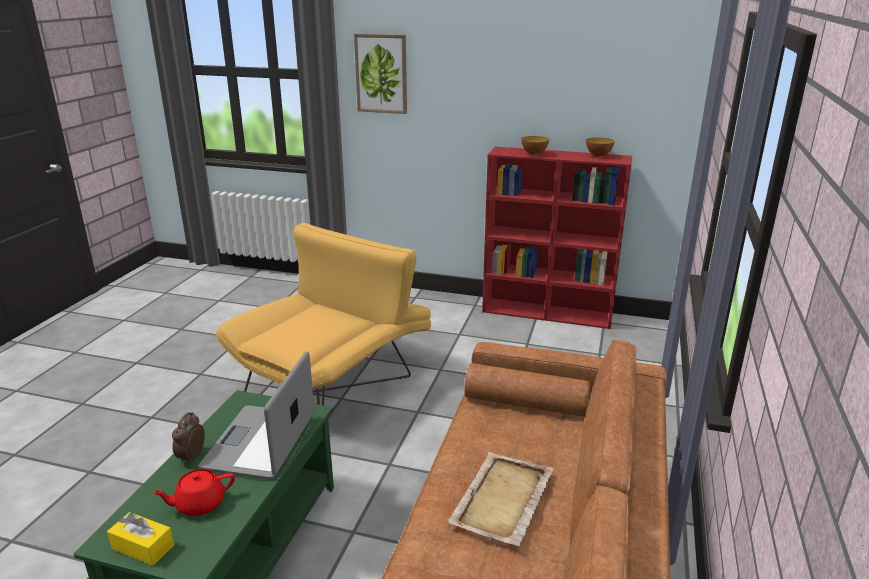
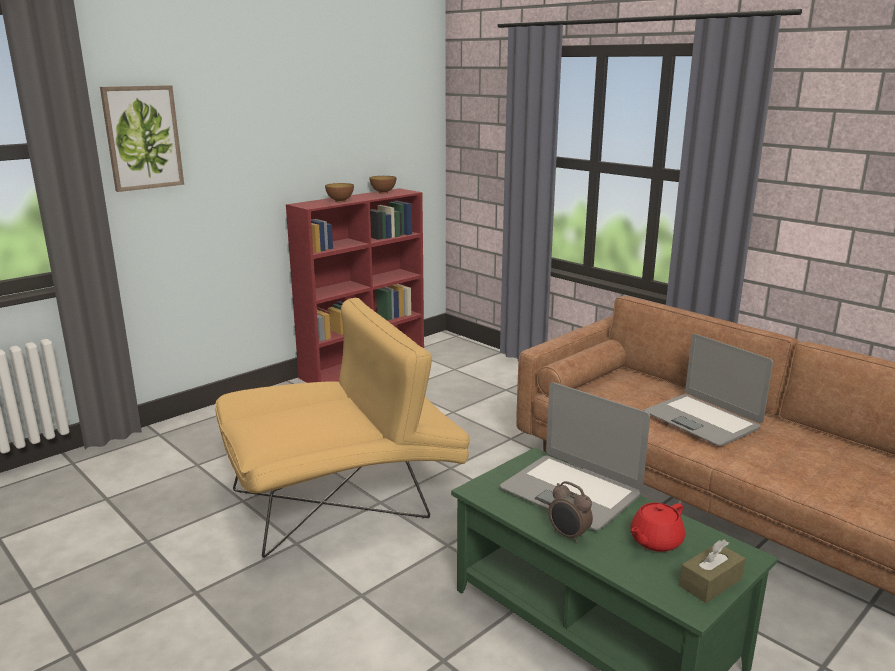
camera: 60 degrees left, 5 degrees down
(143, 547) = (710, 582): yellow tissue box -> brown tissue box
(199, 504) = (655, 541): red teapot -> red teapot turned 45 degrees clockwise
(335, 382) = (344, 497): yellow armchair -> yellow armchair turned 90 degrees clockwise
(501, 500) = (702, 420): beige tray -> laptop

